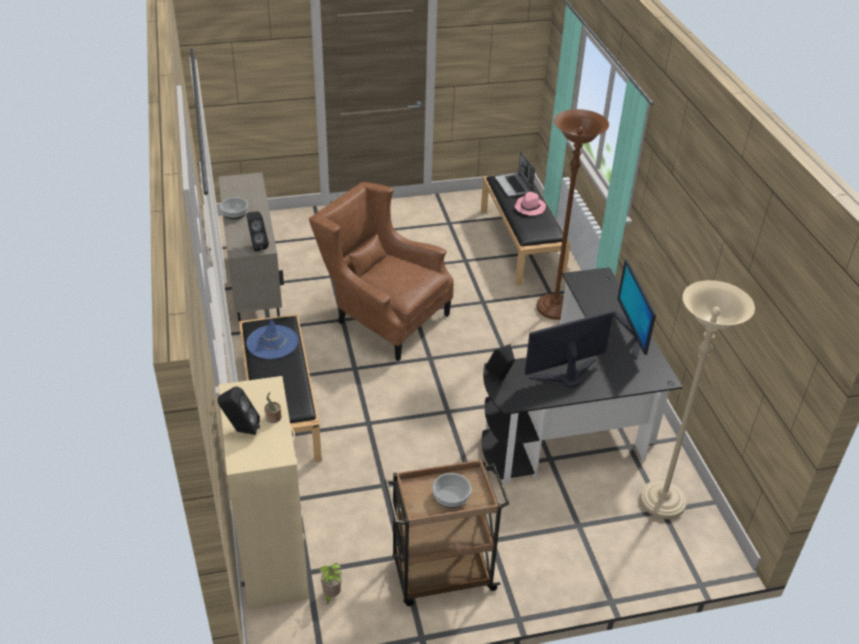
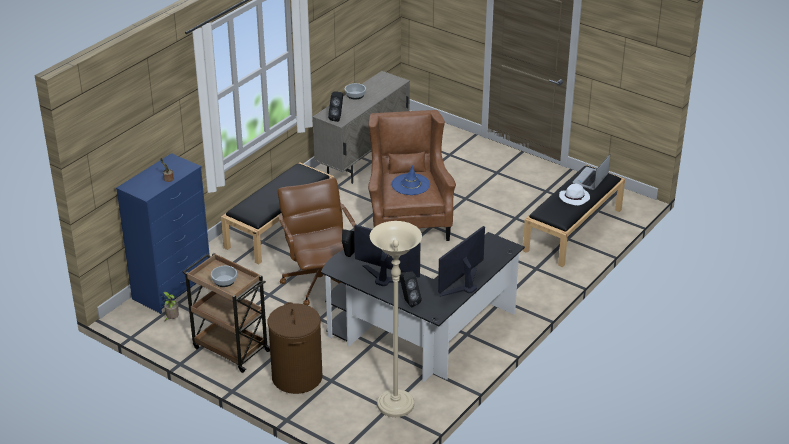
camera: 50 degrees right, 5 degrees down
(241, 430) = (148, 175): black speaker -> black speaker (408, 302)
(272, 342) = (293, 180): blue hat -> blue hat (410, 184)
(273, 557) = (173, 287): beige dresser -> blue dresser
(408, 434) = (320, 282): none -> brown office chair
(529, 207) = (574, 197): pink hat -> white hat
(547, 549) = (297, 377): none -> brown laundry basket
(554, 308) = (522, 278): brown floor lamp -> none

